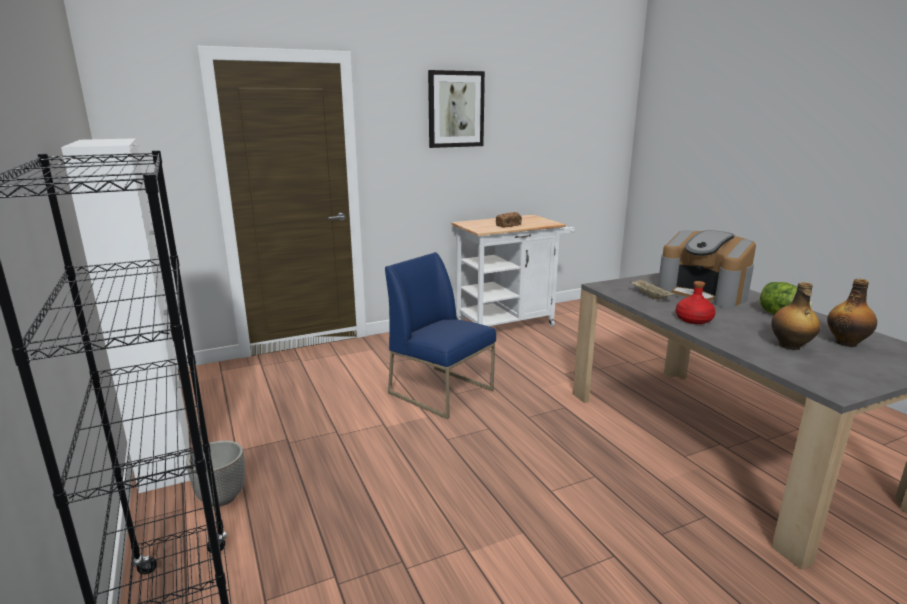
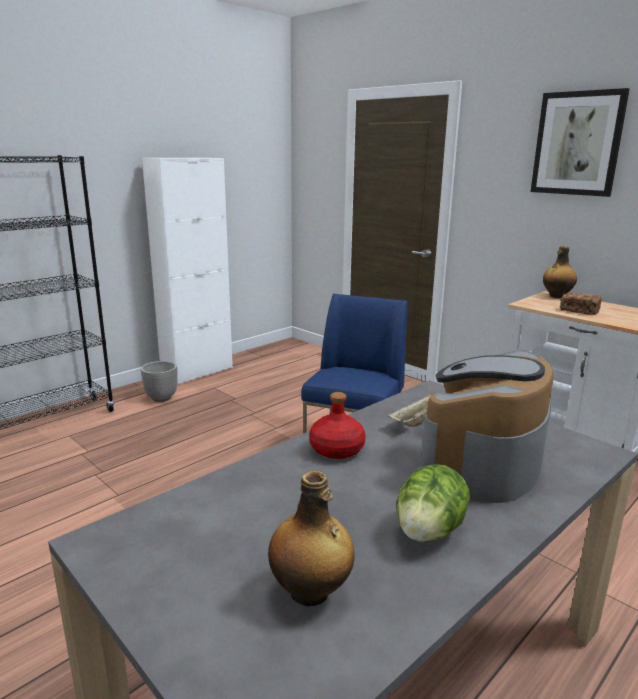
camera: 70 degrees right, 0 degrees up
(790, 346) = (261, 522): bottle -> bottle (556, 296)

